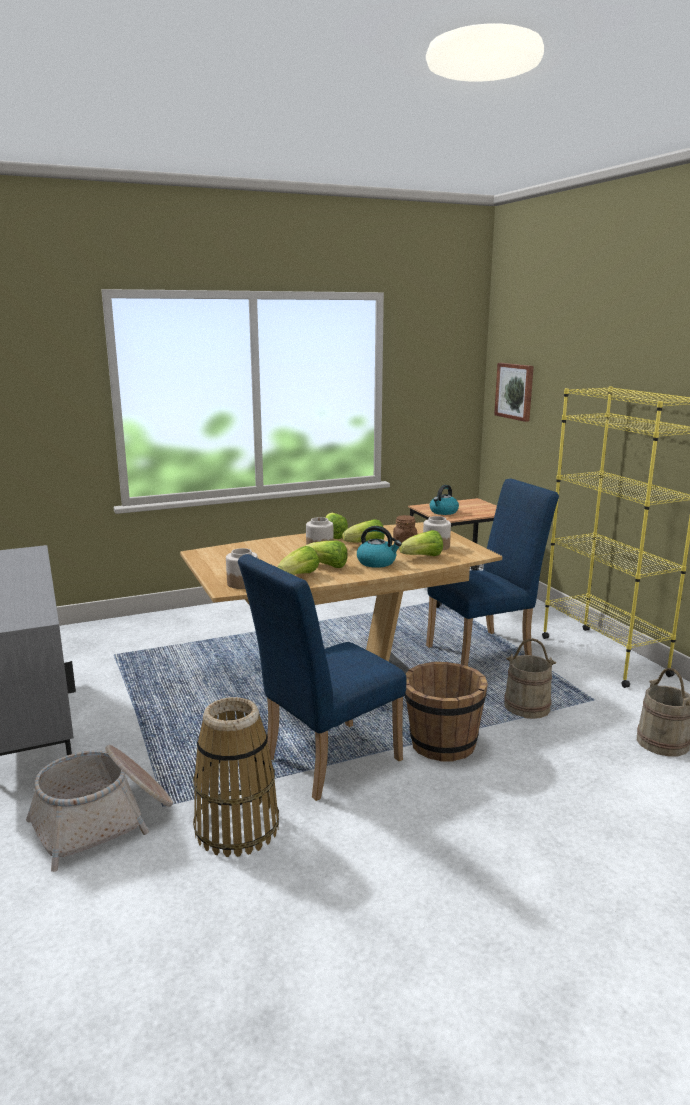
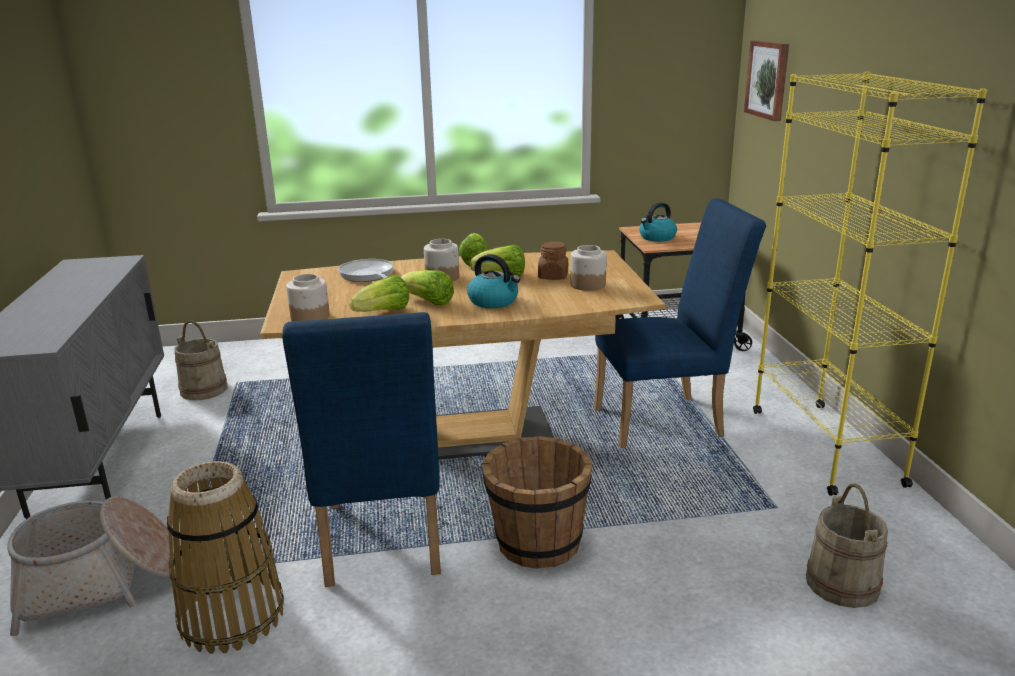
camera: 15 degrees right, 5 degrees up
(257, 550) = (368, 275): none -> frying pan
(324, 762) = (381, 546): blue chair -> blue chair turned 75 degrees counterclockwise
(423, 557) = (558, 298): lettuce -> none
(527, 706) = (678, 505): beige bucket -> beige bucket (204, 389)

